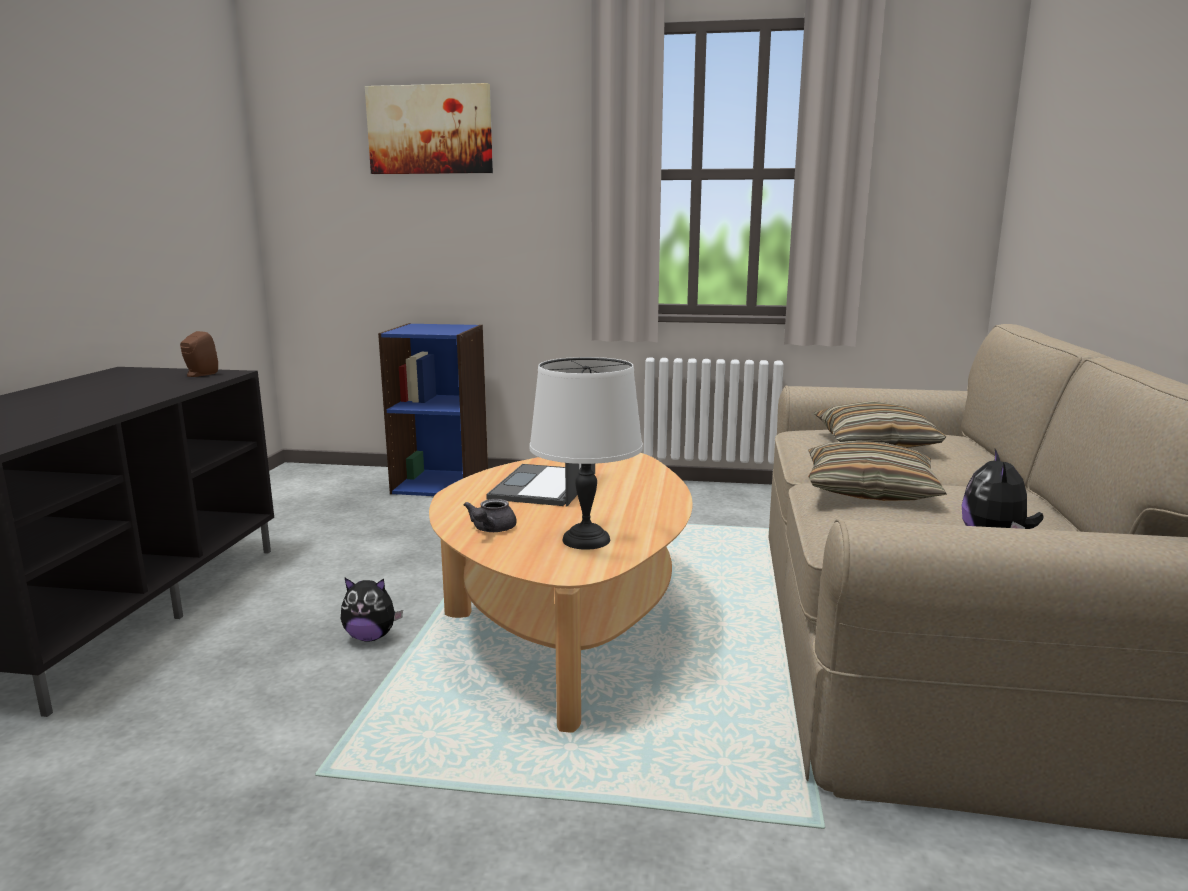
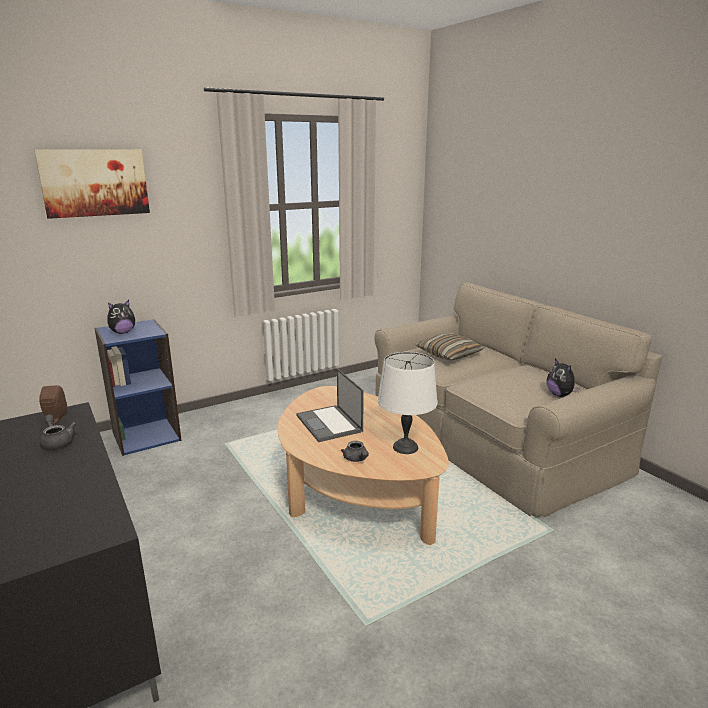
camera: 40 degrees left, 5 degrees up
(153, 387) = (57, 442): none -> grey teapot
(371, 637) = (272, 548): plush toy -> plush toy (123, 332)
(869, 490) = (489, 383): pillow -> none

